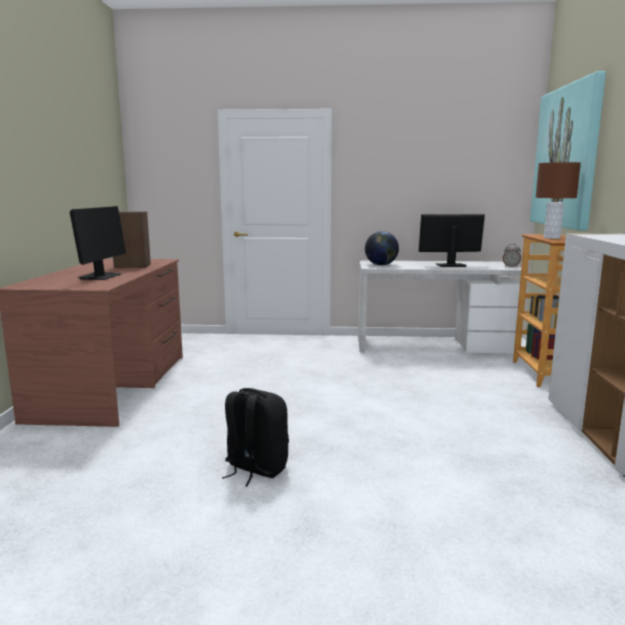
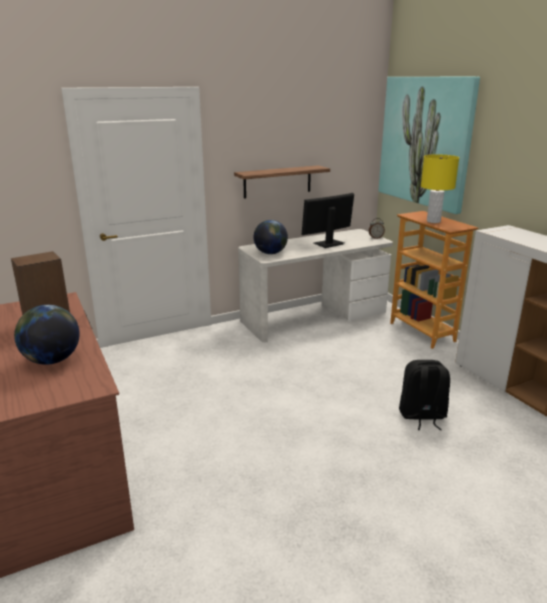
camera: 30 degrees left, 10 degrees up
(100, 276) = (52, 360): monitor -> globe
(255, 469) = (329, 529): black backpack -> black backpack (422, 416)
(408, 201) = (277, 181): none -> shelf
(552, 238) = (433, 221): brown table lamp -> yellow table lamp

